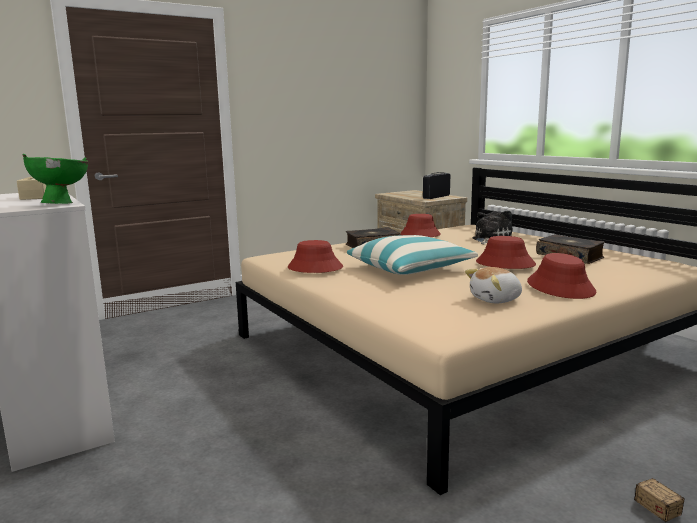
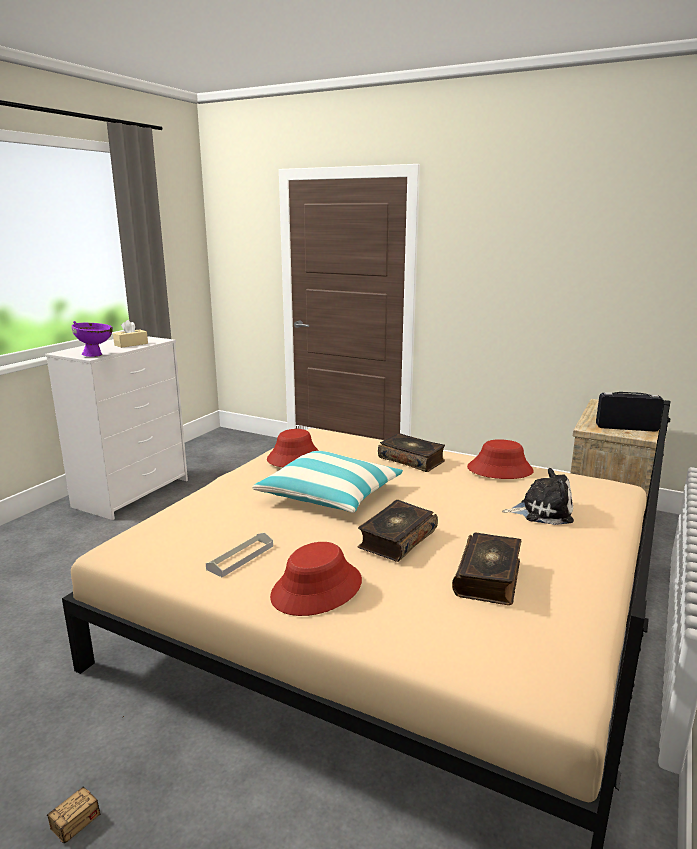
camera: 60 degrees right, 5 degrees up
(63, 203) = (96, 355): green bowl -> purple bowl
(496, 299) = (240, 557): plush toy -> grey tray
(505, 264) = (396, 539): red hat -> book

